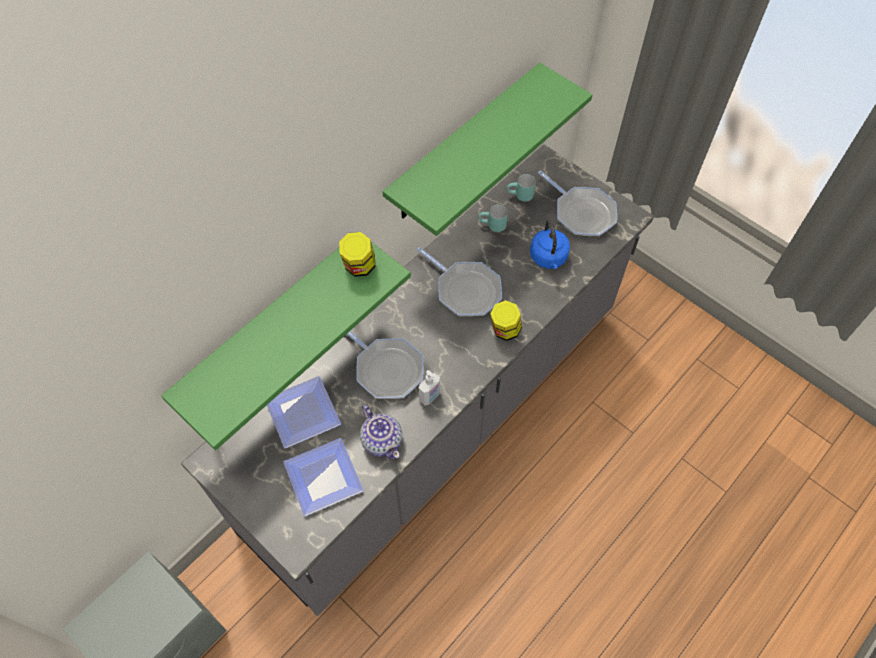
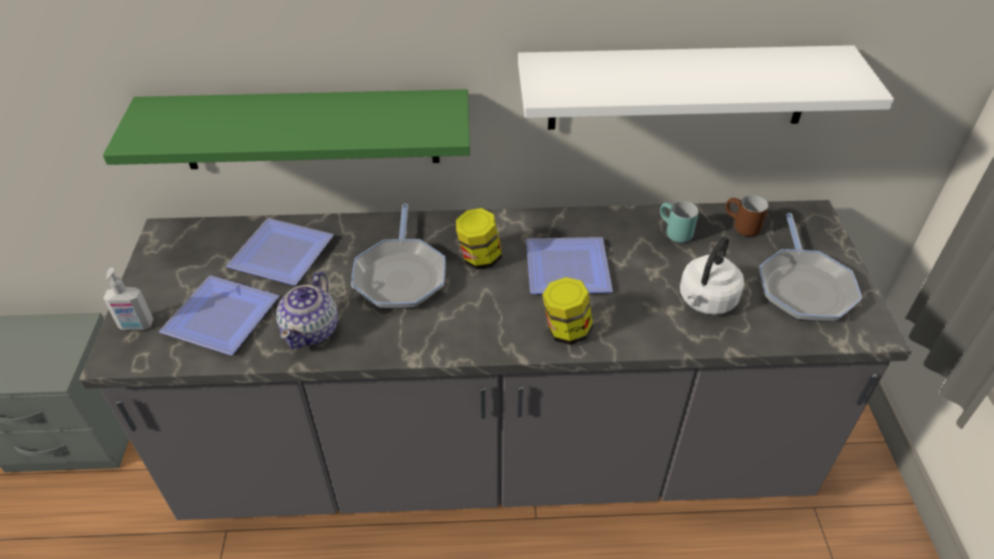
camera: 45 degrees right, 15 degrees down
(359, 267) = (427, 113): jar -> jar (479, 258)
(430, 397) = (407, 330): soap dispenser -> soap dispenser (136, 326)
(464, 144) = (680, 88): green shelf -> white shelf
(465, 290) = (570, 267): frying pan -> plate
(520, 196) = (740, 227): turquoise mug -> brown mug
(548, 258) = (705, 301): blue kettle -> white kettle

